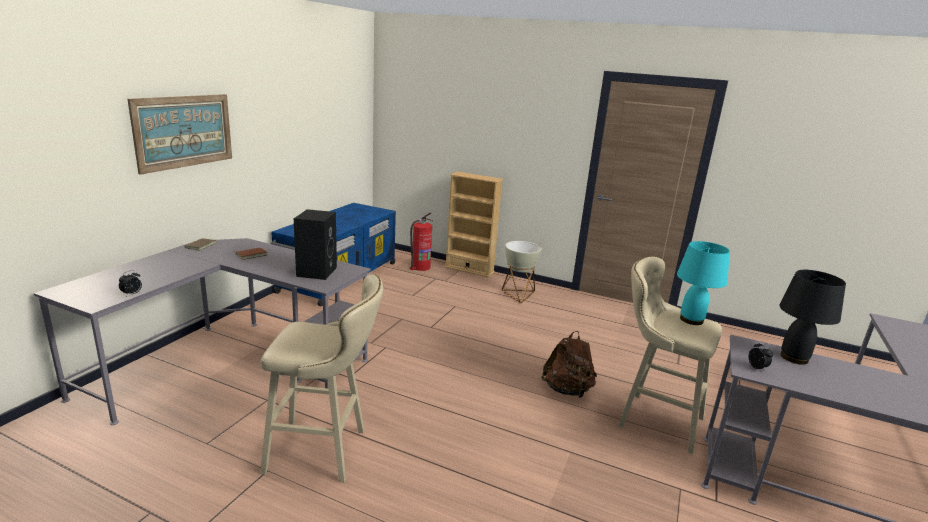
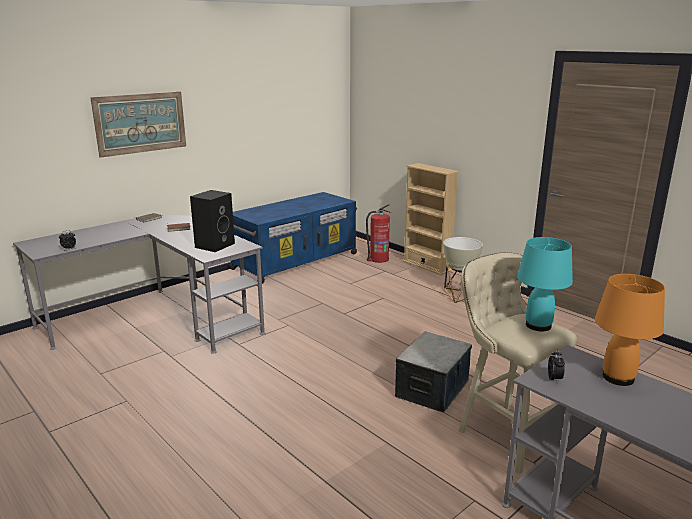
camera: 25 degrees right, 0 degrees up
(328, 452) = (178, 397): beige stool -> none
(567, 390) = (433, 389): brown backpack -> storage box
(794, 358) = (619, 378): black table lamp -> orange table lamp

